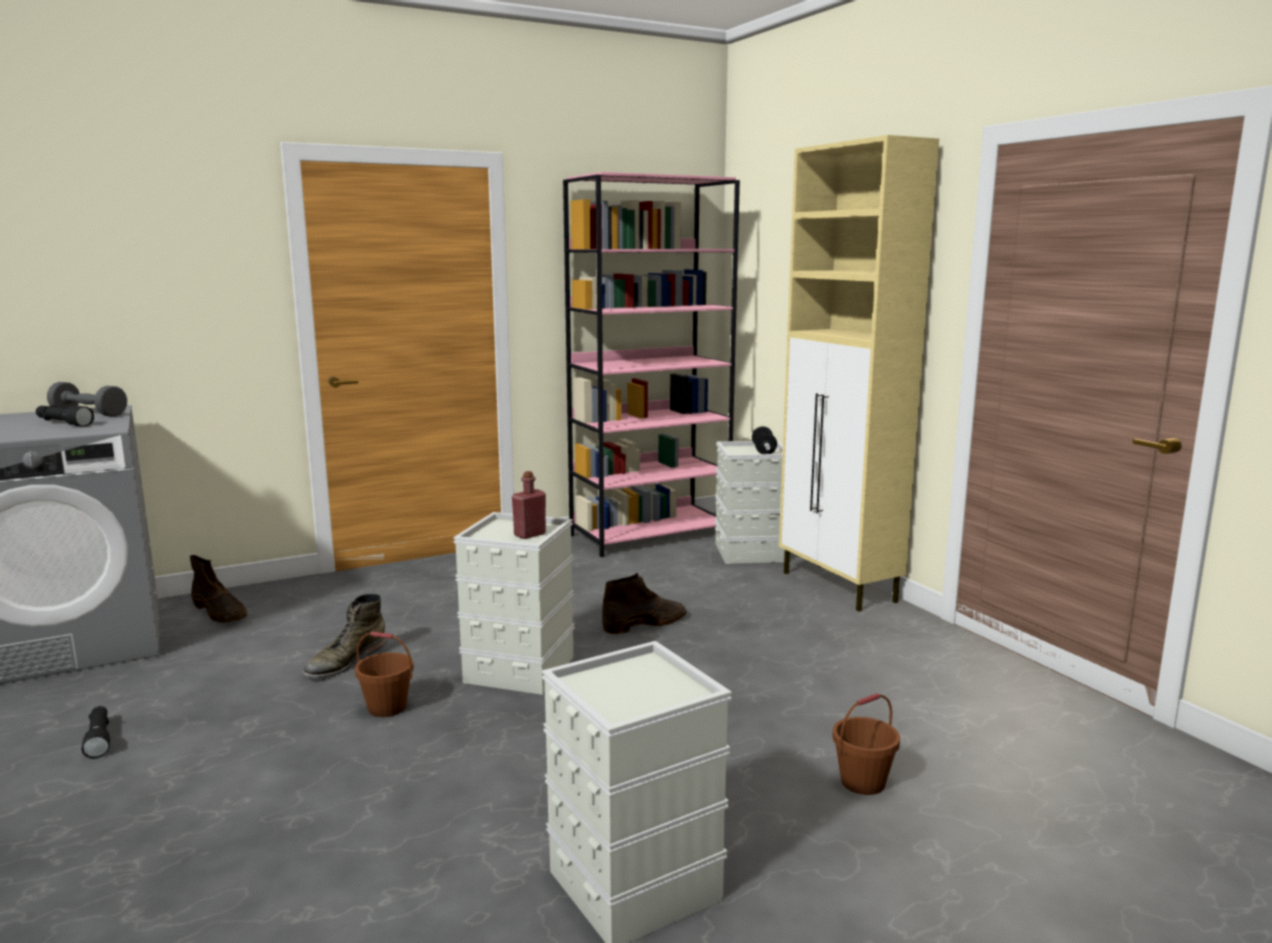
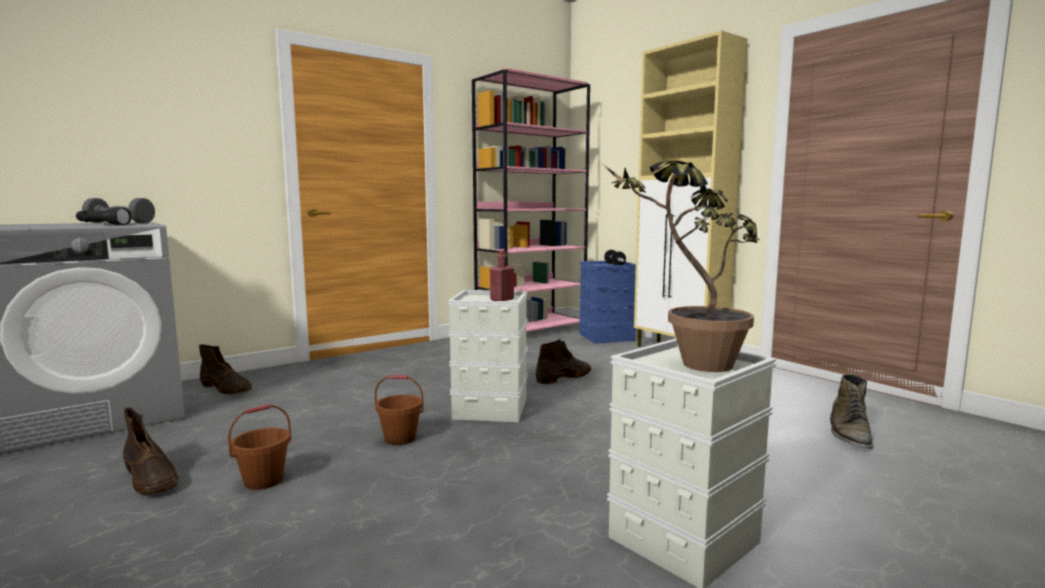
camera: 10 degrees left, 5 degrees down
(99, 739) = (151, 478): black flashlight -> brown boot
(345, 661) = (348, 412): green boot -> green boot (849, 434)
(628, 689) = (688, 364): none -> potted plant
(750, 552) = (606, 337): grey storage box -> blue storage box
(863, 782) = (793, 457): brown bucket -> brown bucket (263, 481)

